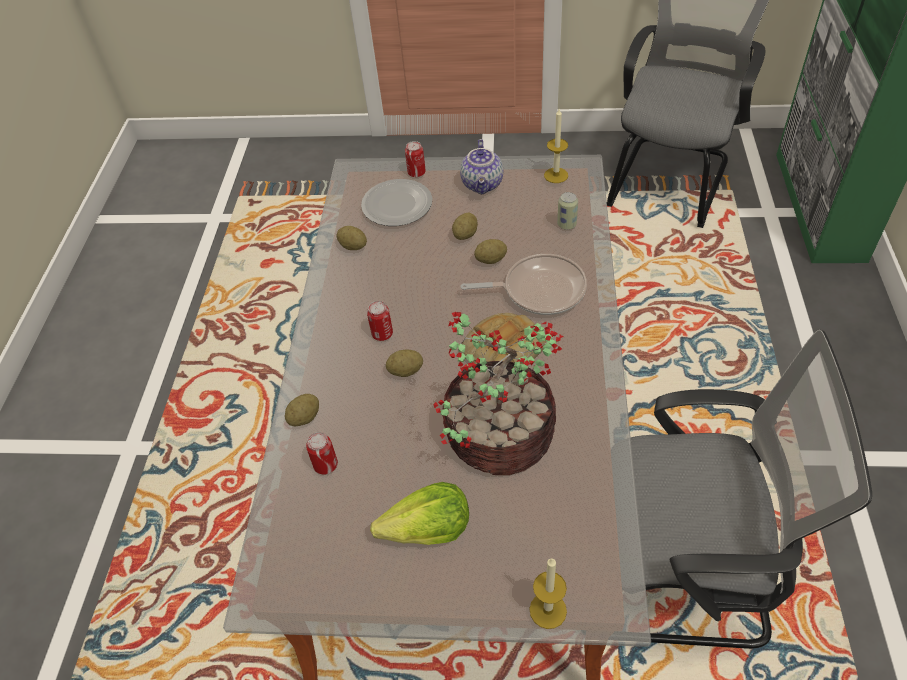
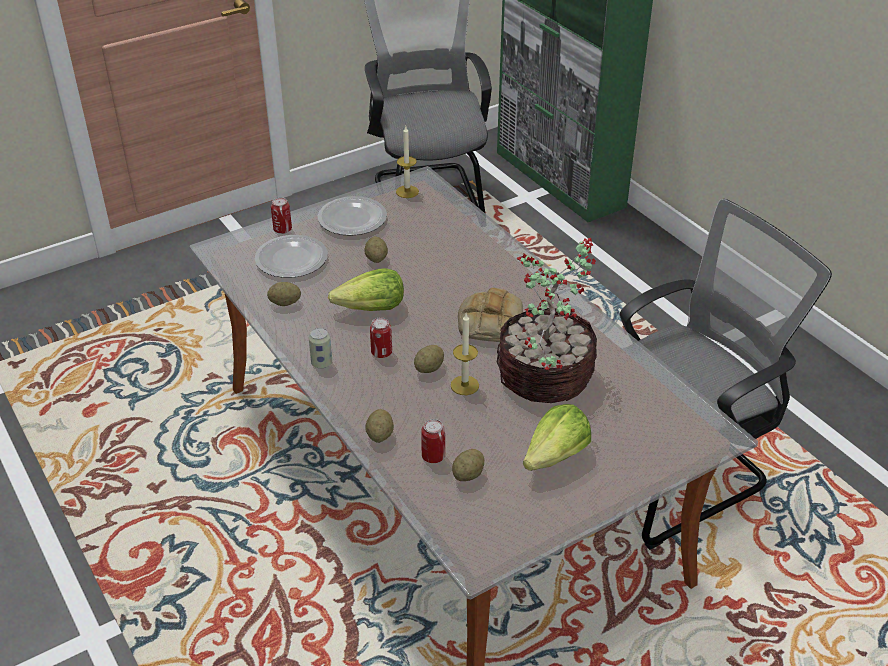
camera: 40 degrees left, 10 degrees down
(414, 284) = (371, 309): none -> lettuce
(483, 184) = (352, 218): teapot -> plate
(491, 260) = (416, 268): potato -> potato (468, 475)
(539, 290) = (476, 273): frying pan -> none
(548, 610) = (682, 457): candle -> candle (464, 385)
(566, 225) = (451, 222): can -> can (321, 363)

